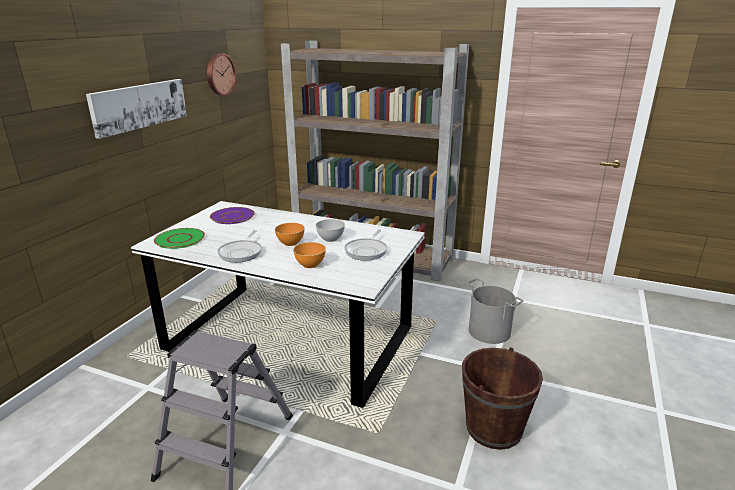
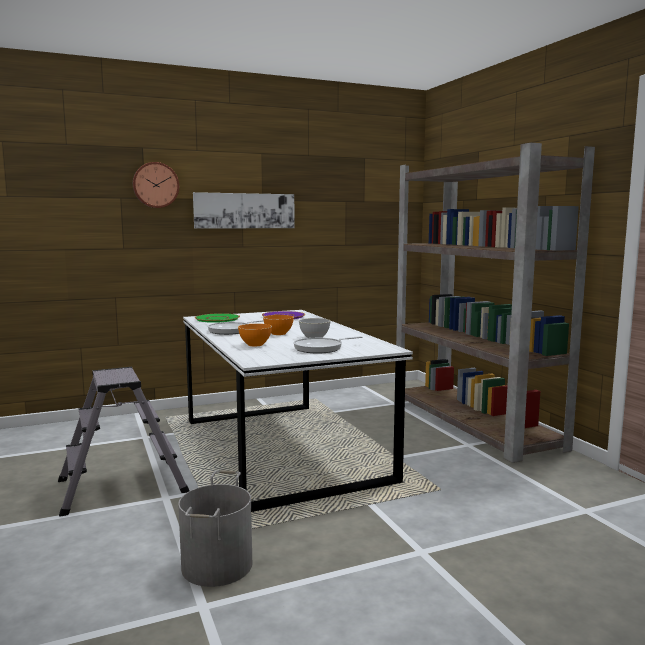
camera: 45 degrees right, 15 degrees down
(219, 74) = (348, 198): wall clock -> wall clock (155, 185)
(489, 331) = (489, 522): grey bucket -> grey bucket (218, 565)
(494, 428) = (324, 591): brown bucket -> none

